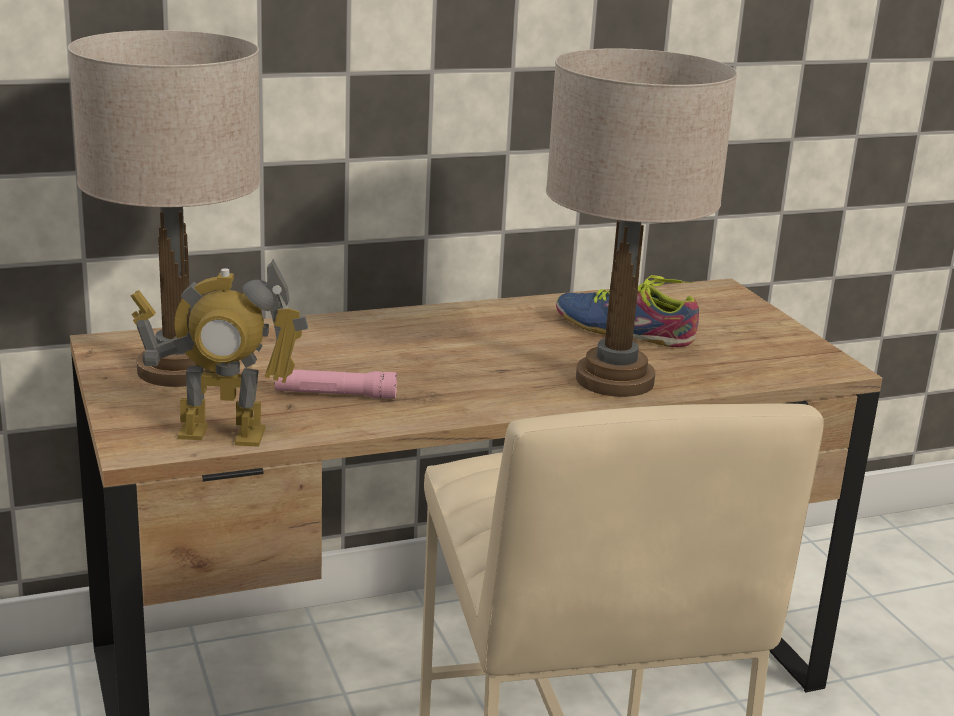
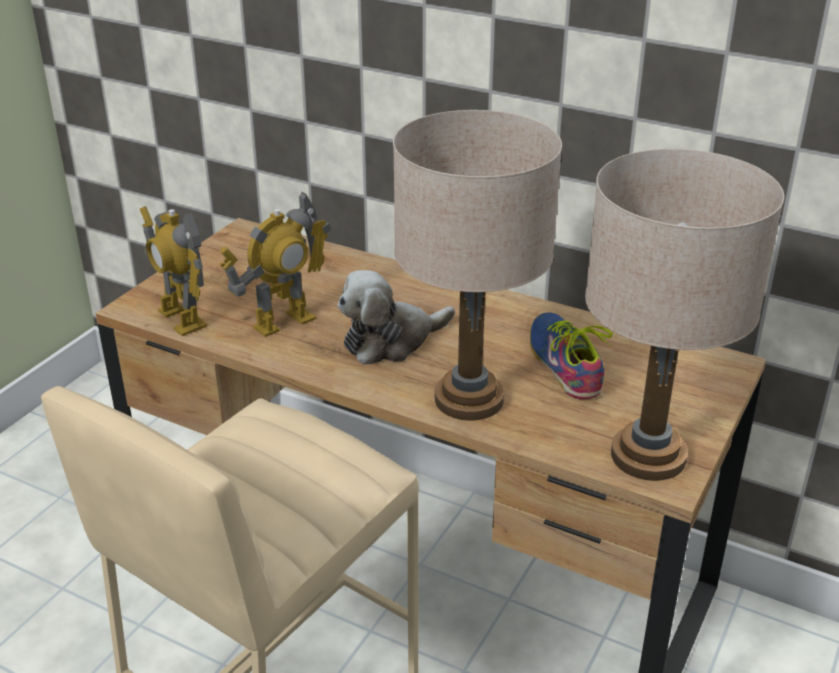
camera: 50 degrees right, 10 degrees up
(177, 370) = (241, 265): beige table lamp -> beige table lamp (647, 456)
(335, 395) = (283, 322): pink flashlight -> toy robot
(464, 369) = (391, 341): none -> plush toy

